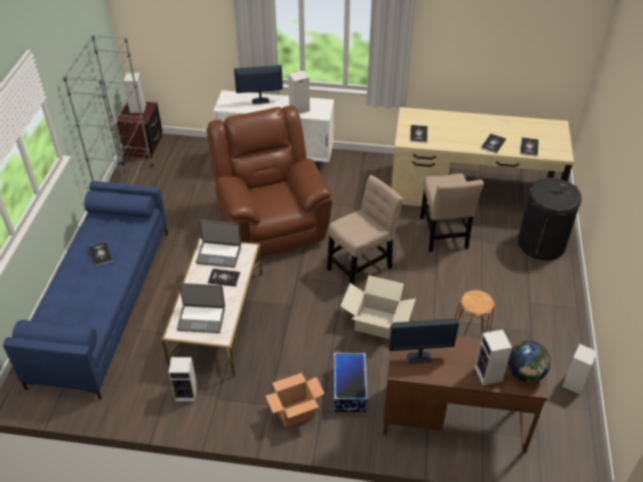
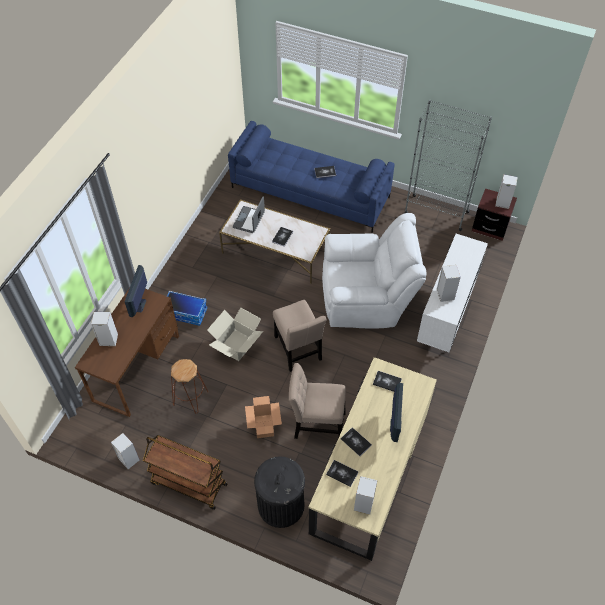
camera: 105 degrees right, 10 degrees up
(187, 393) = (219, 228): speaker -> speaker (364, 505)
(219, 254) = (307, 237): laptop -> none
(260, 101) = (464, 268): monitor -> monitor (395, 425)
(271, 223) = (367, 299): brown armchair -> white armchair
(295, 413) = (180, 280): cardboard box -> cardboard box (264, 426)
(525, 374) = (98, 361): globe -> none
(567, 319) = (188, 484): none -> brown cart

